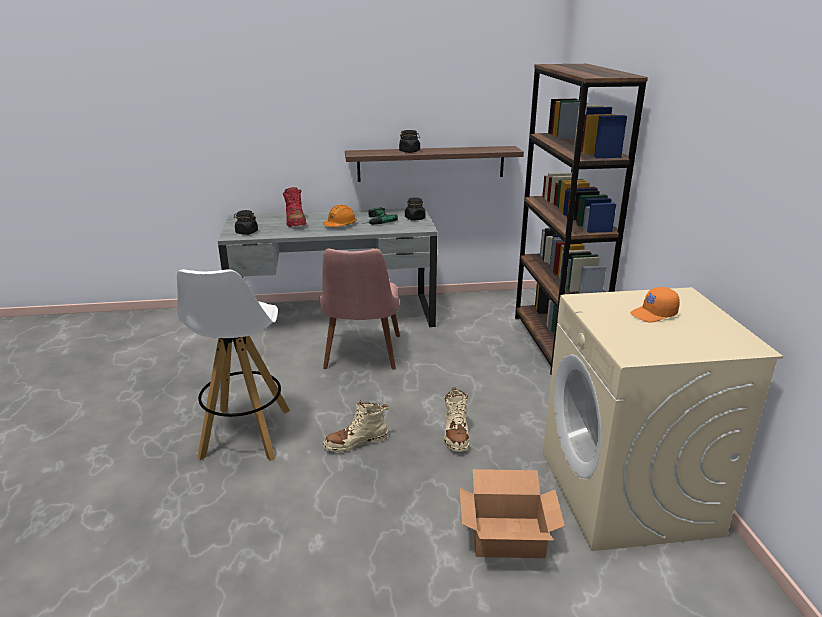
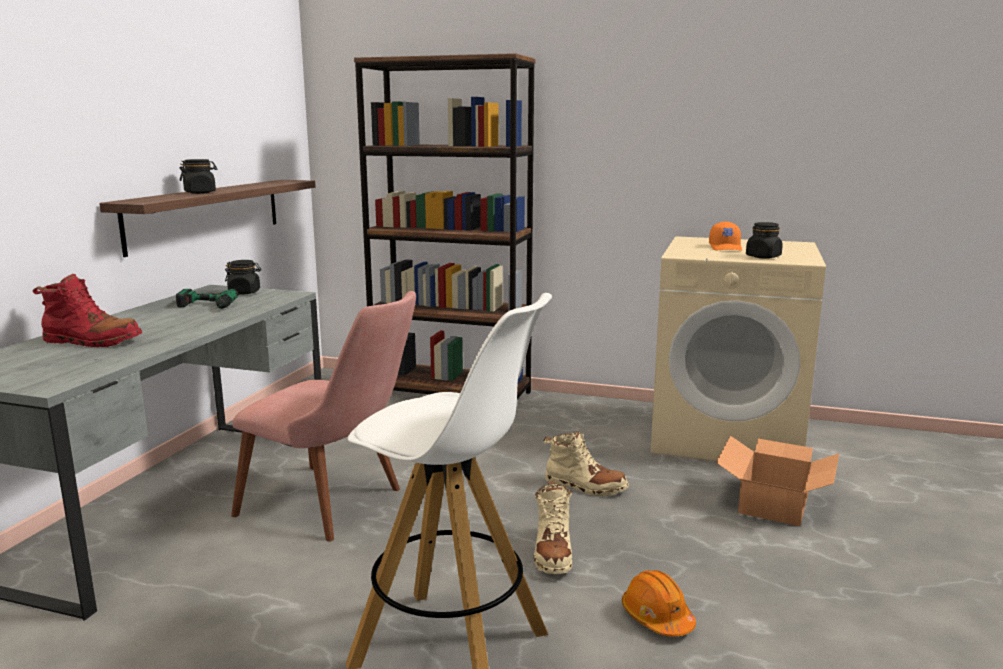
camera: 65 degrees left, 10 degrees down
(246, 232) = (58, 374): black jar -> black jar (763, 257)
(340, 225) = (178, 322): orange hard hat -> orange hard hat (657, 617)

